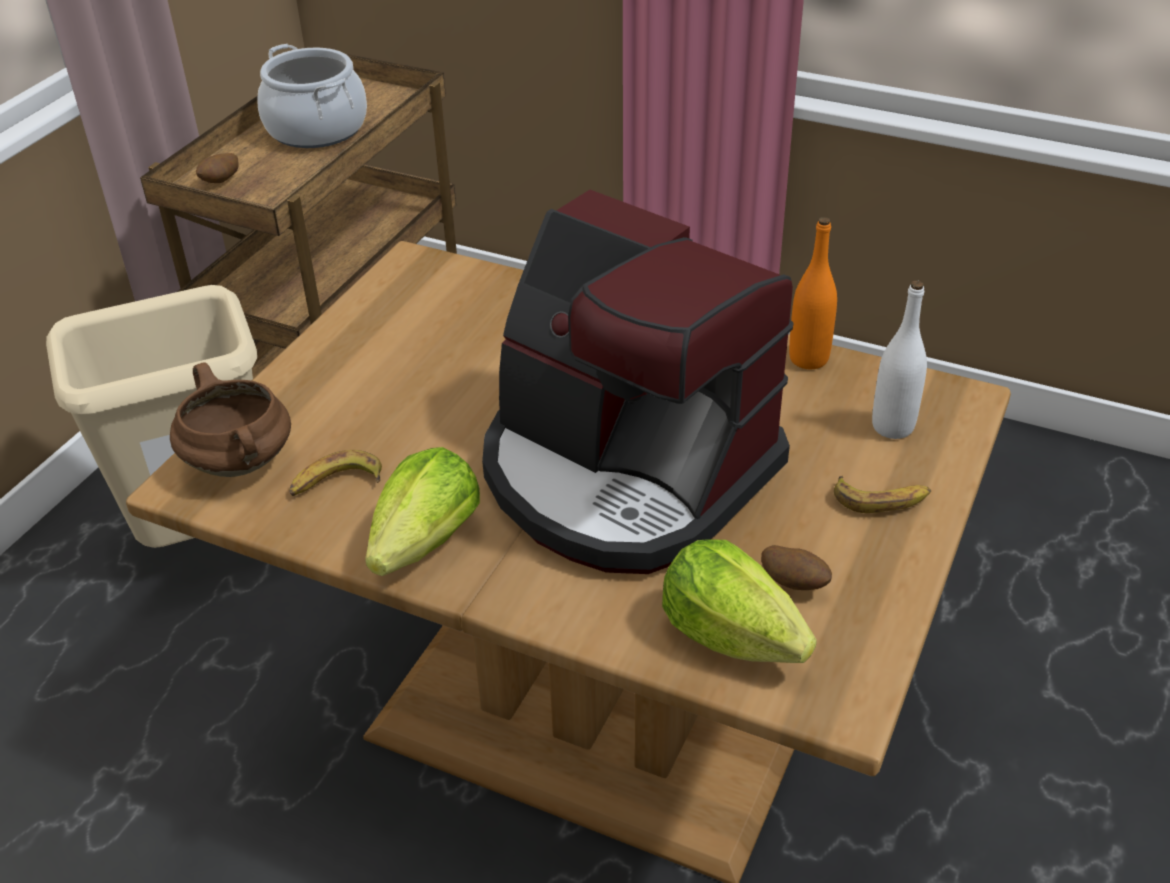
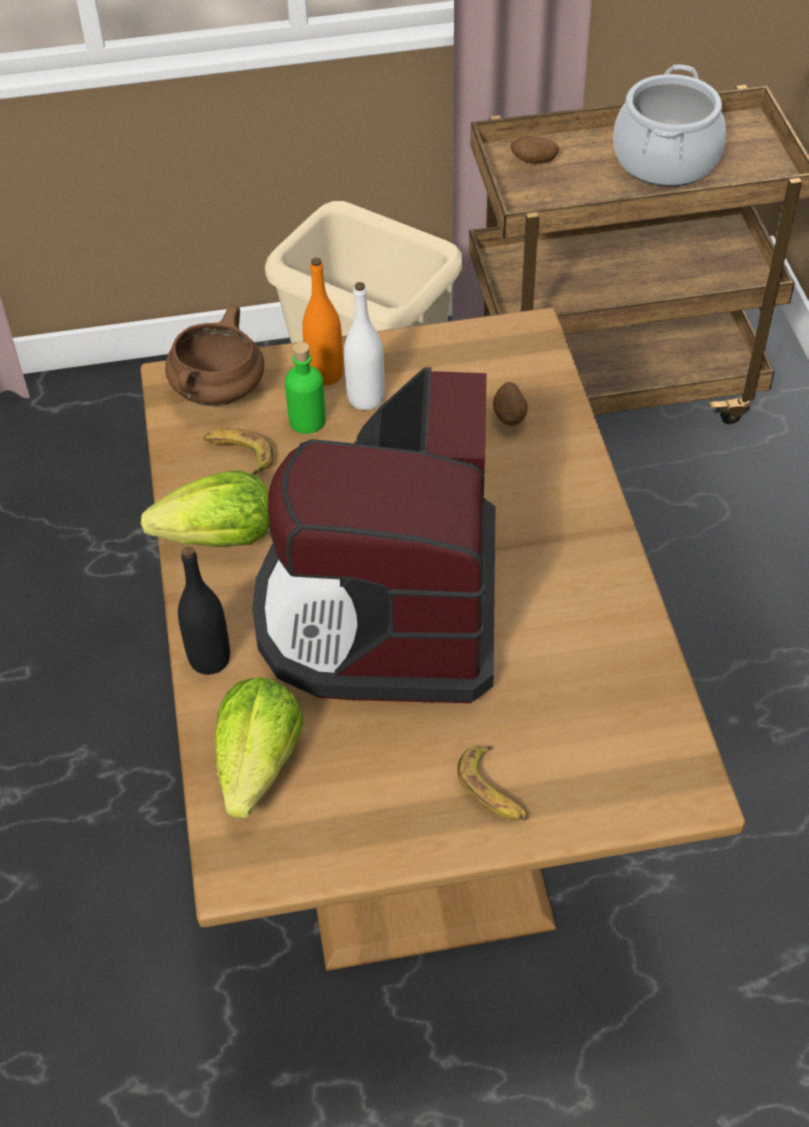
camera: 55 degrees right, 10 degrees up
(350, 423) = (307, 420): none -> green bottle
(570, 615) = (209, 659): none -> black bottle
(794, 584) = (344, 778): potato -> potato (509, 417)
(808, 359) = (644, 651): orange bottle -> orange bottle (325, 374)
(892, 426) = (600, 756): white bottle -> white bottle (366, 399)

